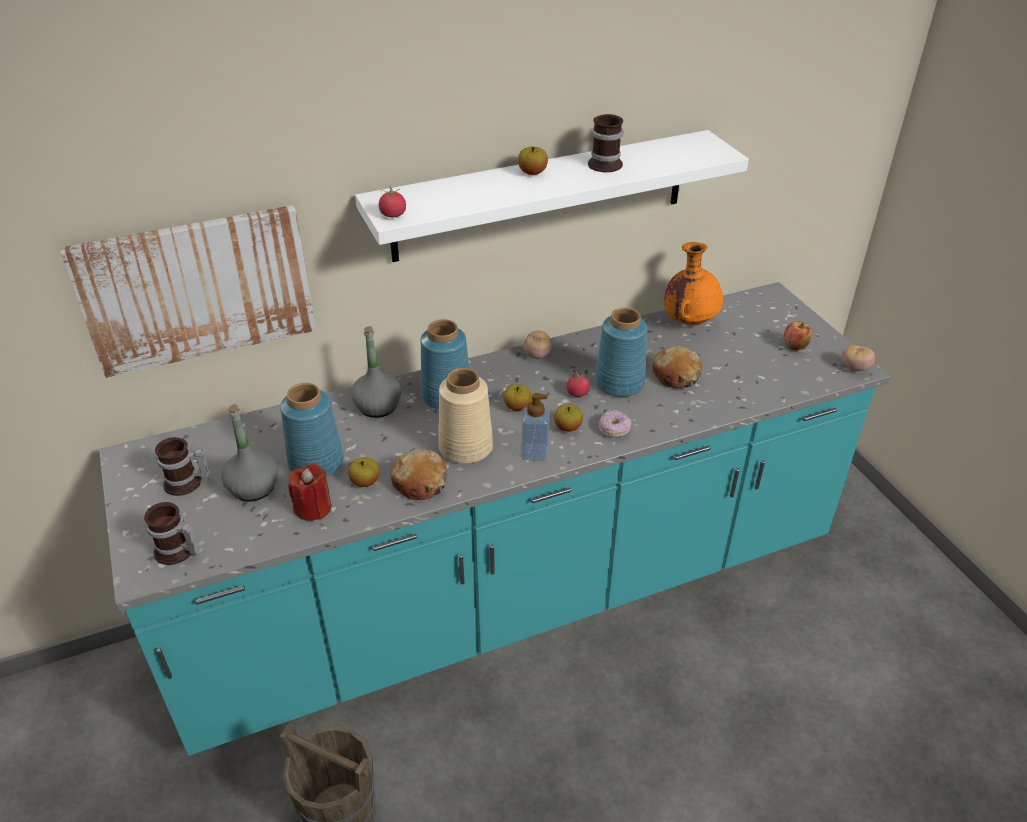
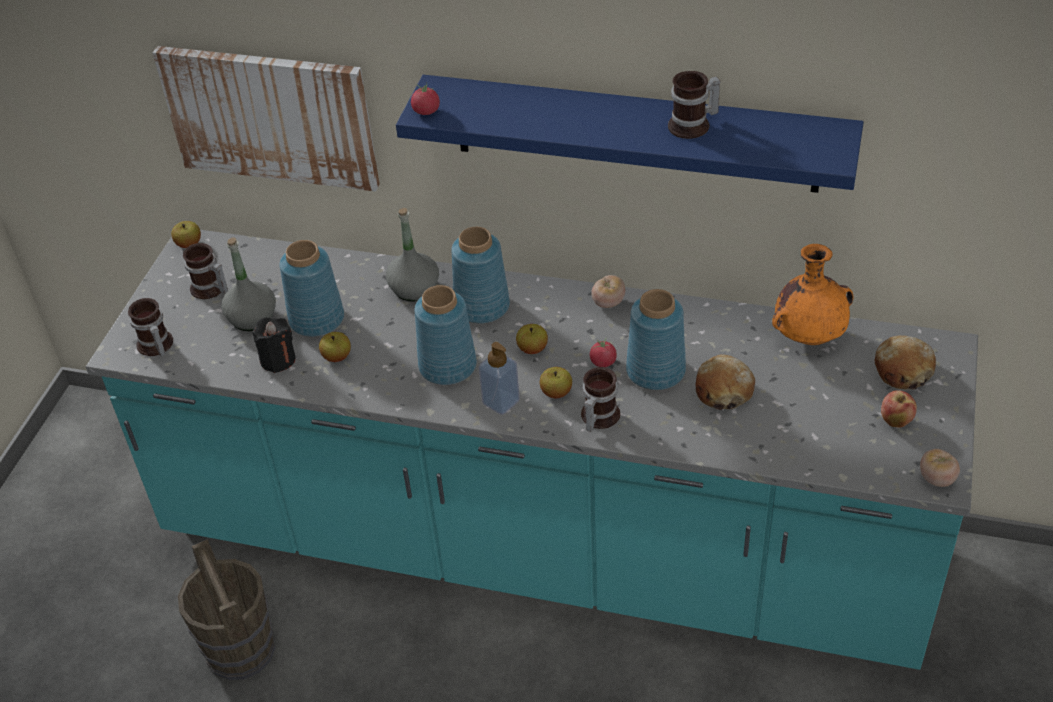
camera: 40 degrees right, 5 degrees up
(313, 508) = (278, 360): red candle -> black candle
(420, 482) = (378, 380): bread -> bread (903, 370)
(465, 446) = (448, 365): beige vase -> blue vase
(532, 173) = (604, 109): apple -> apple (189, 244)
(541, 196) = (635, 133): white shelf -> blue shelf
(614, 430) = (597, 417): donut -> mug

